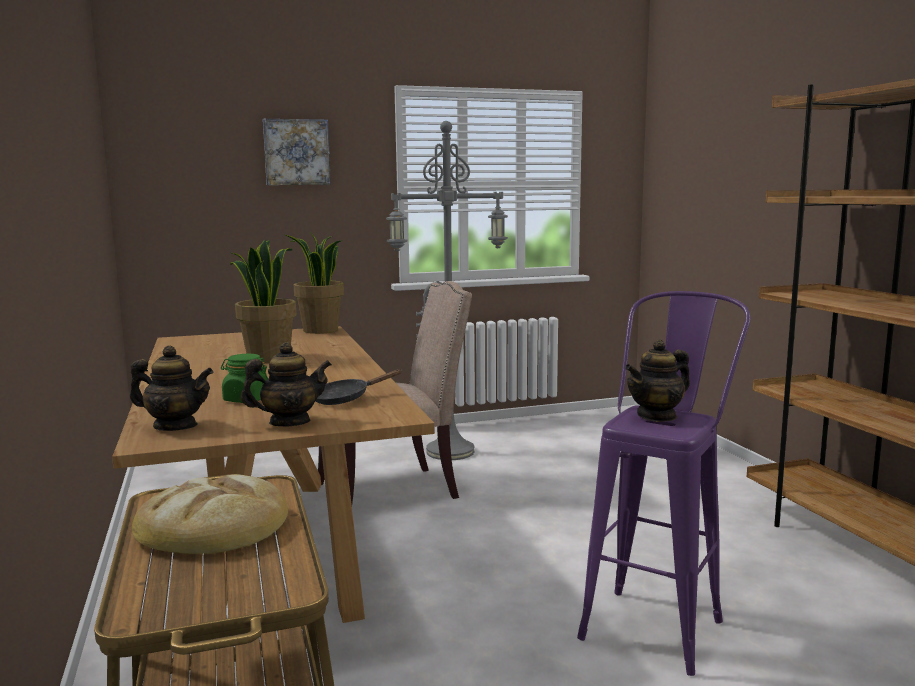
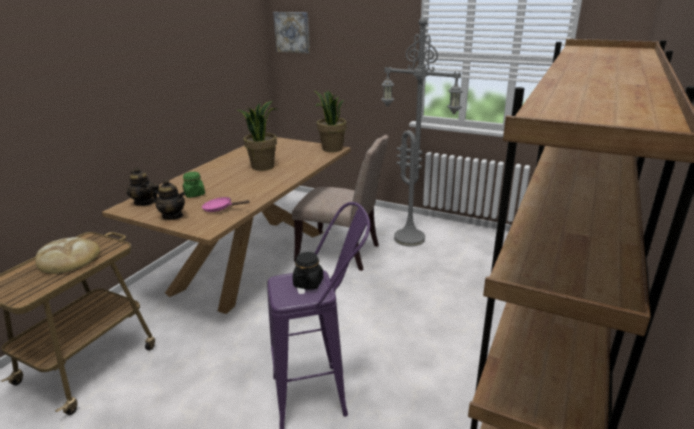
camera: 45 degrees right, 15 degrees up
(296, 152) = (358, 30): picture -> picture (292, 32)
(346, 399) = (220, 209): black frying pan -> pink frying pan
(657, 416) = (308, 283): teapot -> black jar

